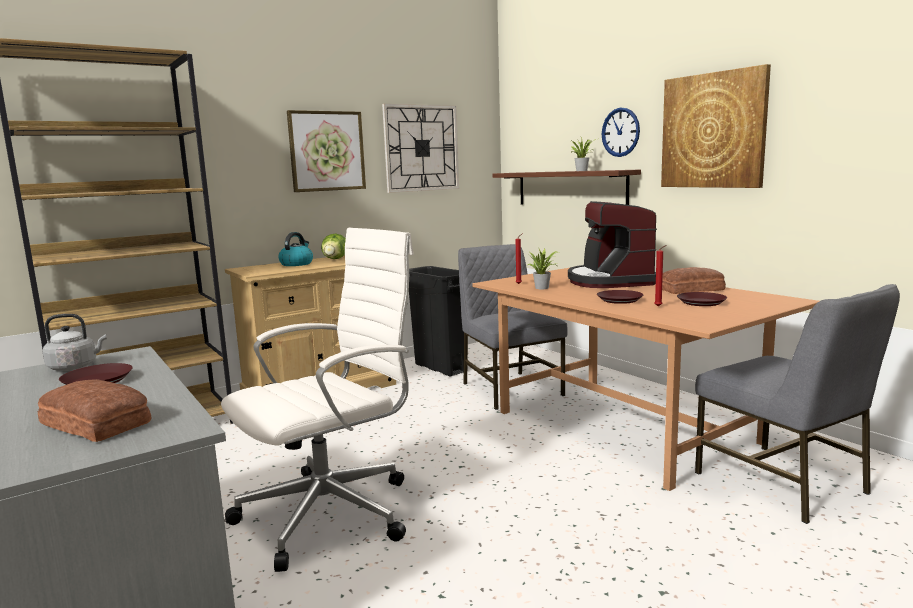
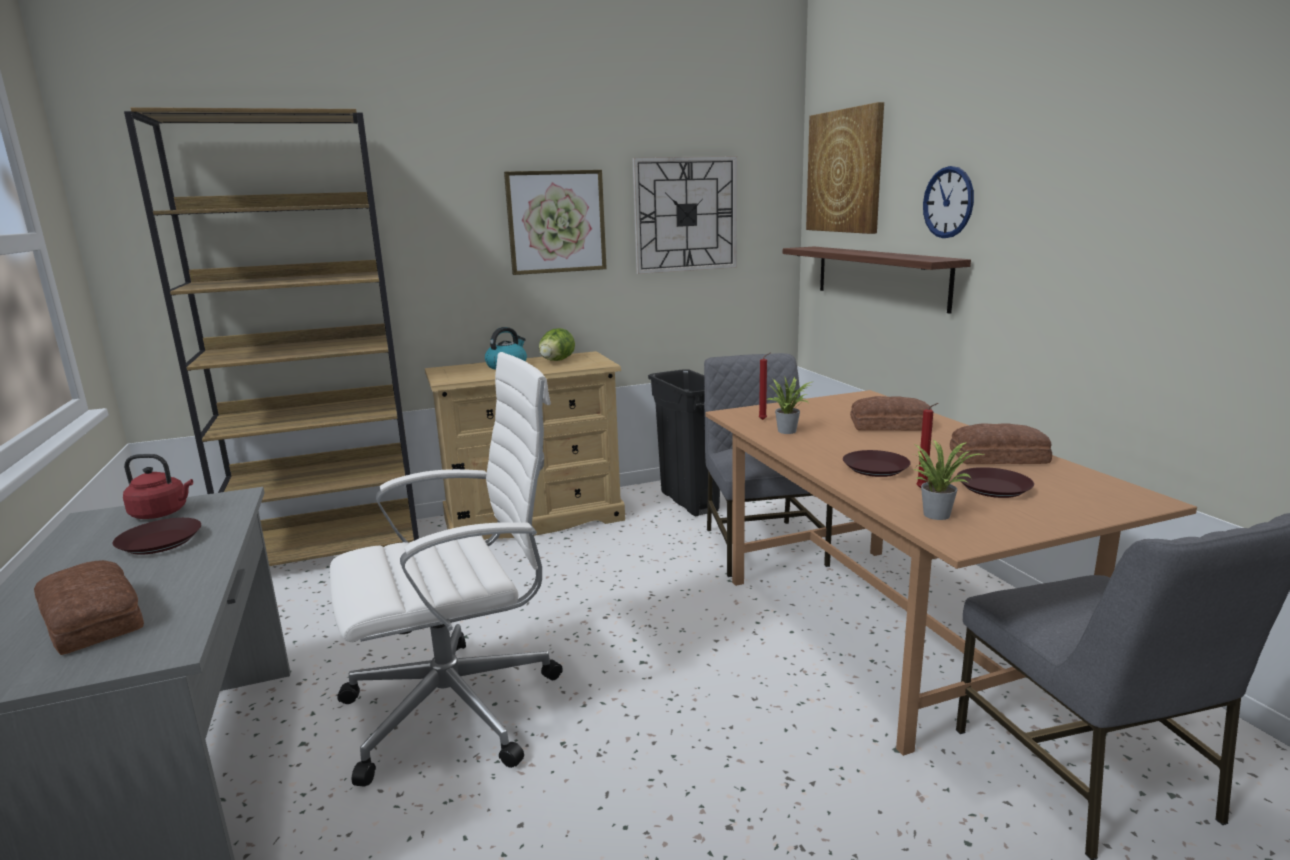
camera: 15 degrees right, 5 degrees up
(75, 367) = (162, 513): grey kettle -> red kettle
(581, 170) = (889, 255): potted plant -> potted plant (936, 513)
(609, 281) = (891, 426): coffee machine -> bread
(713, 131) = (1075, 211): picture -> picture (844, 171)

